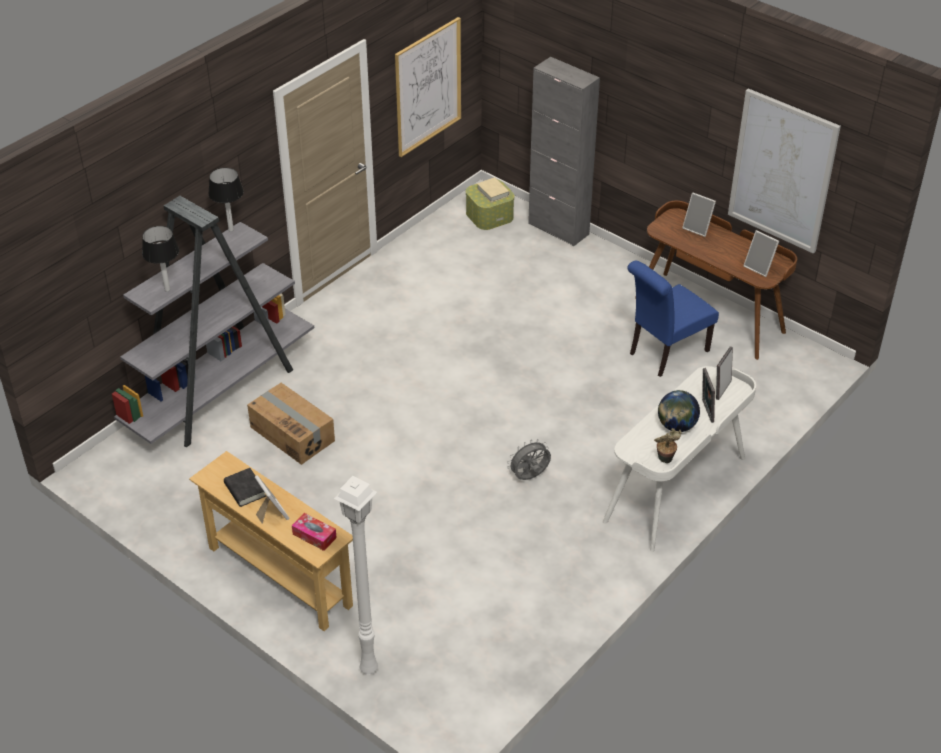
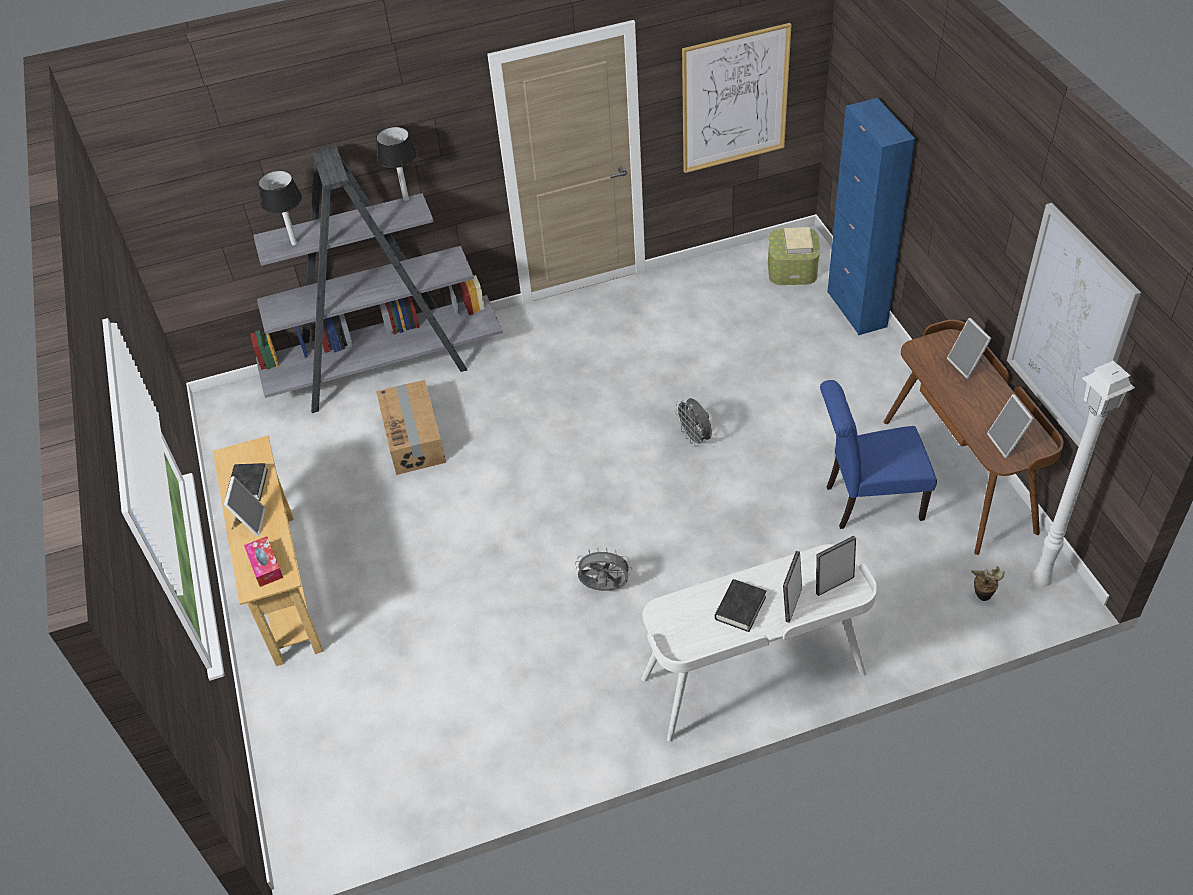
camera: 35 degrees right, 5 degrees up
(368, 668) = (283, 728): white floor lamp -> white floor lamp (1040, 580)
(513, 355) = (695, 438): none -> grey fan
(558, 229) = (856, 309): grey cabinet -> blue cabinet
(665, 460) = (692, 646): potted plant -> potted plant (982, 596)
(676, 426) = (740, 608): globe -> black book

